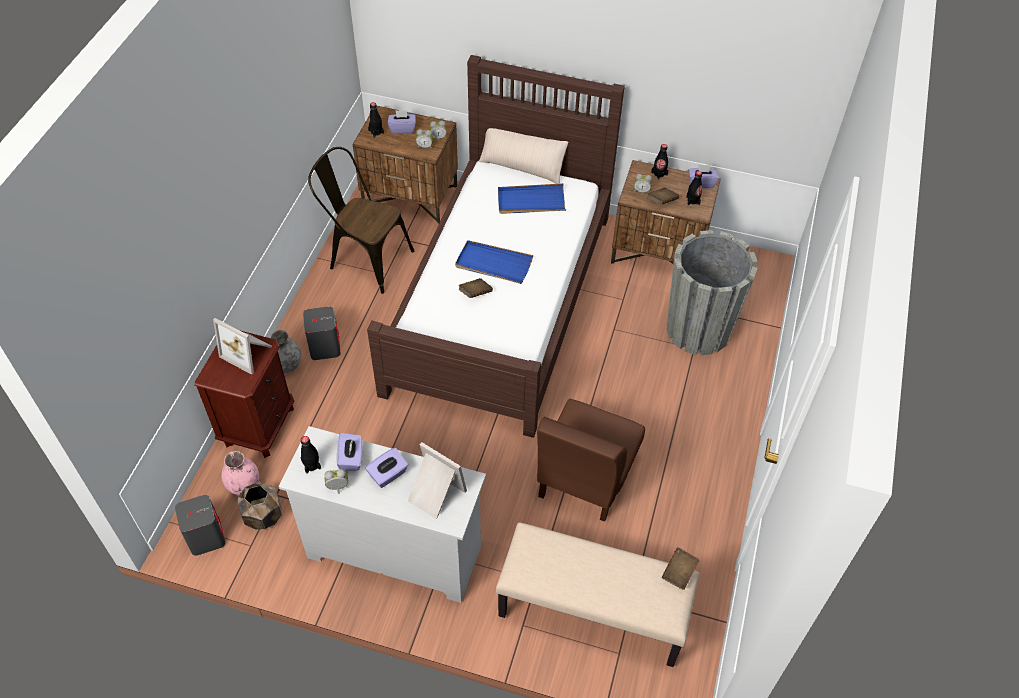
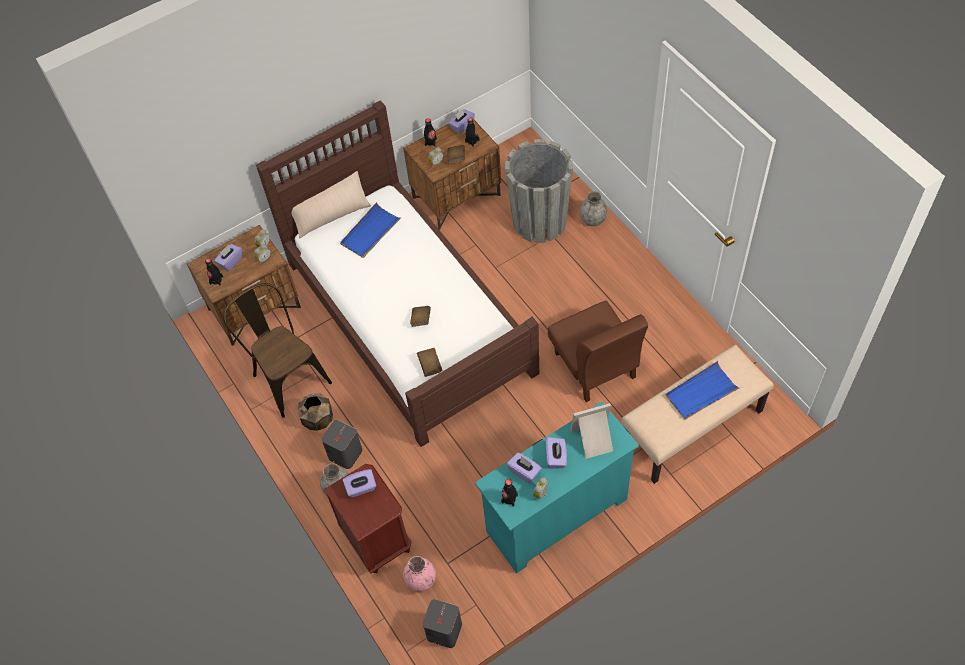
camera: 45 degrees left, 5 degrees up
(248, 352) = (361, 488): picture frame -> purple tissue box
(263, 515) = (457, 582): brown planter -> brown planter (317, 420)
(365, 259) = (287, 376): brown chair -> brown chair turned 75 degrees clockwise
(393, 551) = (556, 515): white dresser -> turquoise dresser
(493, 264) = (405, 292): blue tray -> blue tray (701, 392)
(679, 573) = (731, 354): brown book -> brown book (430, 365)
(745, 370) = (593, 220): none -> grey vase

